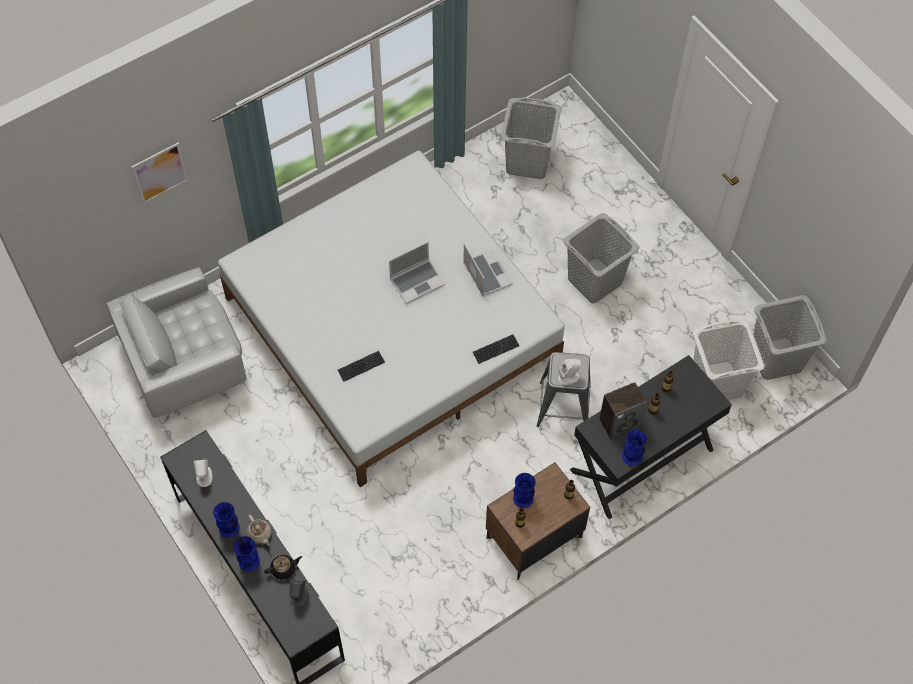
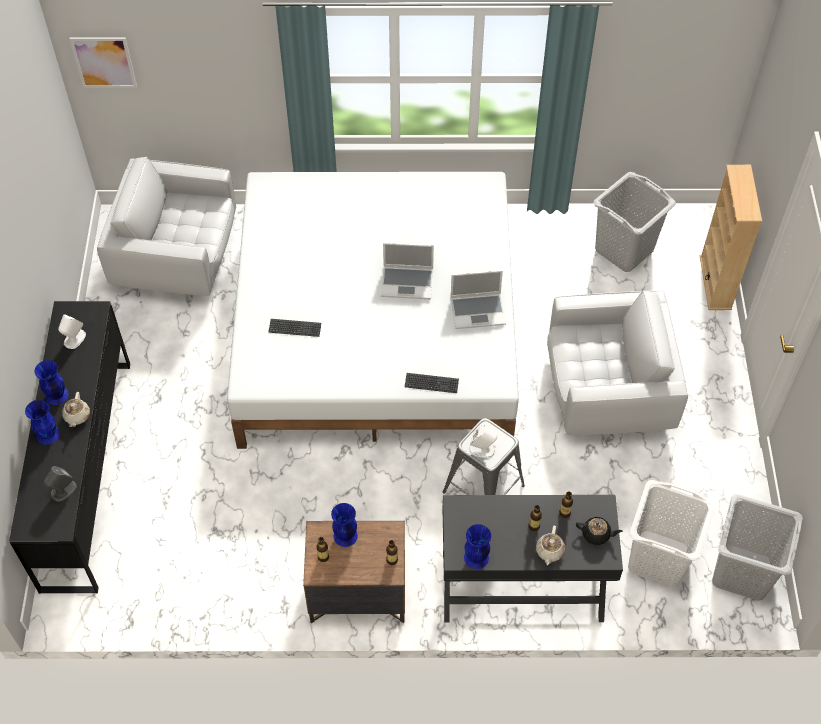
camera: 35 degrees right, 5 degrees down
(160, 173) = (205, 41): picture -> picture (104, 62)
(284, 569) = (71, 459): black teapot -> black teapot (596, 534)
(486, 273) = (478, 311): laptop -> laptop turned 75 degrees clockwise
(595, 281) = (606, 391): grey laundry basket -> white armchair
(611, 151) = (715, 282): none -> beige bookcase
(620, 422) = (490, 518): speaker -> none
(676, 421) = (549, 551): none -> beige teapot

